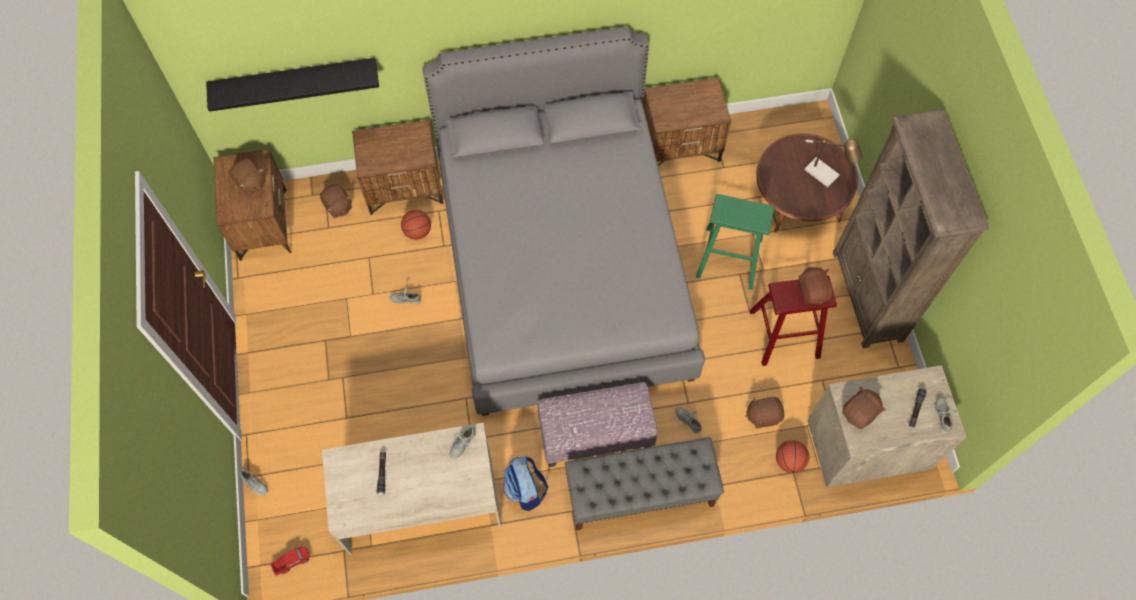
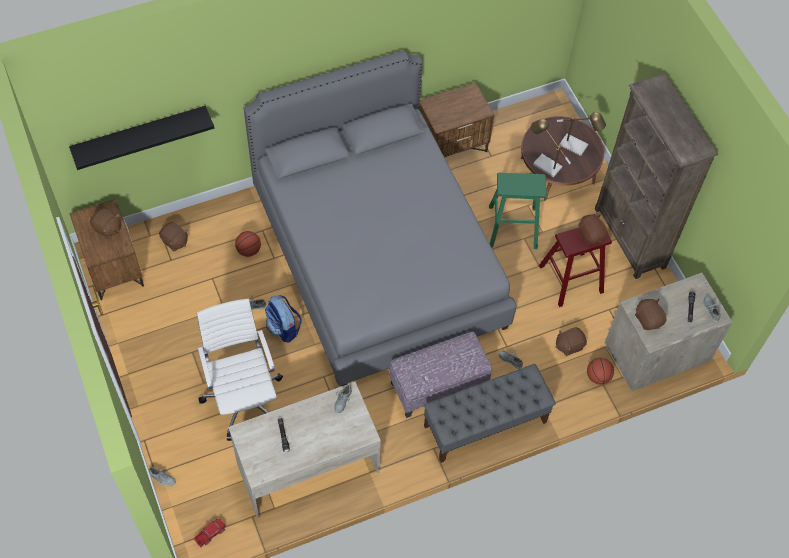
camera: 15 degrees left, 5 degrees down
(369, 406) = (244, 397): none -> white office chair
(404, 188) = (228, 216): brown nightstand -> none
(525, 490) = (391, 439): backpack -> backpack (283, 328)
(779, 190) = (543, 164): none -> table lamp
(859, 413) = (648, 319): brown plush toy -> brown plush toy turned 60 degrees counterclockwise

